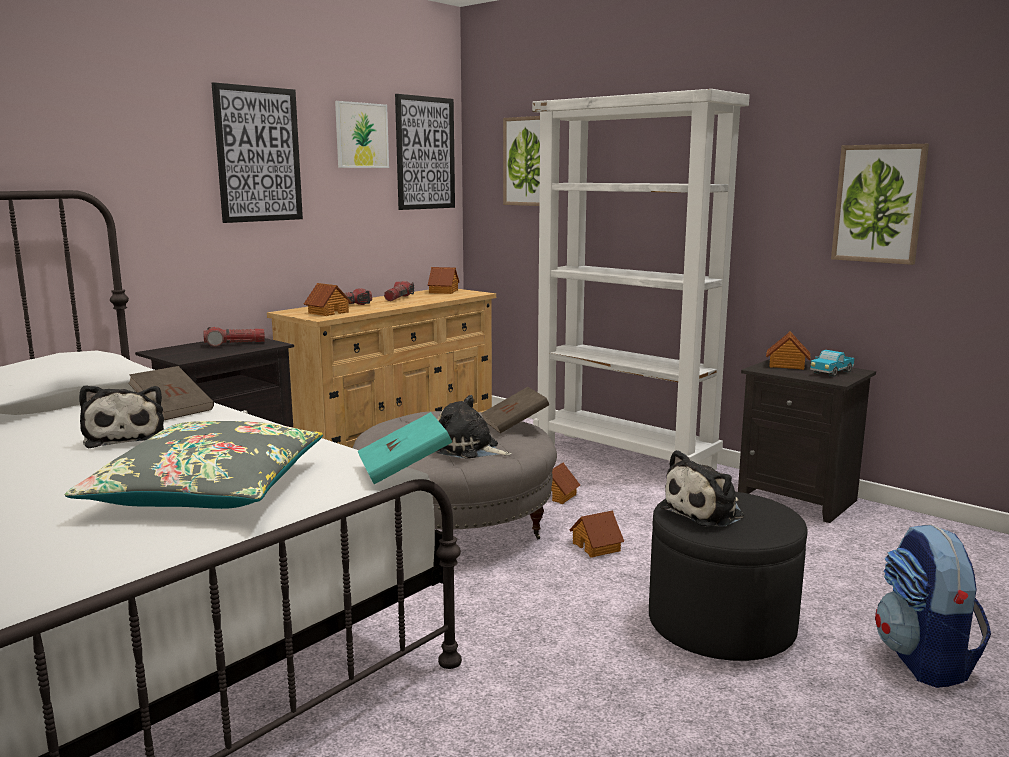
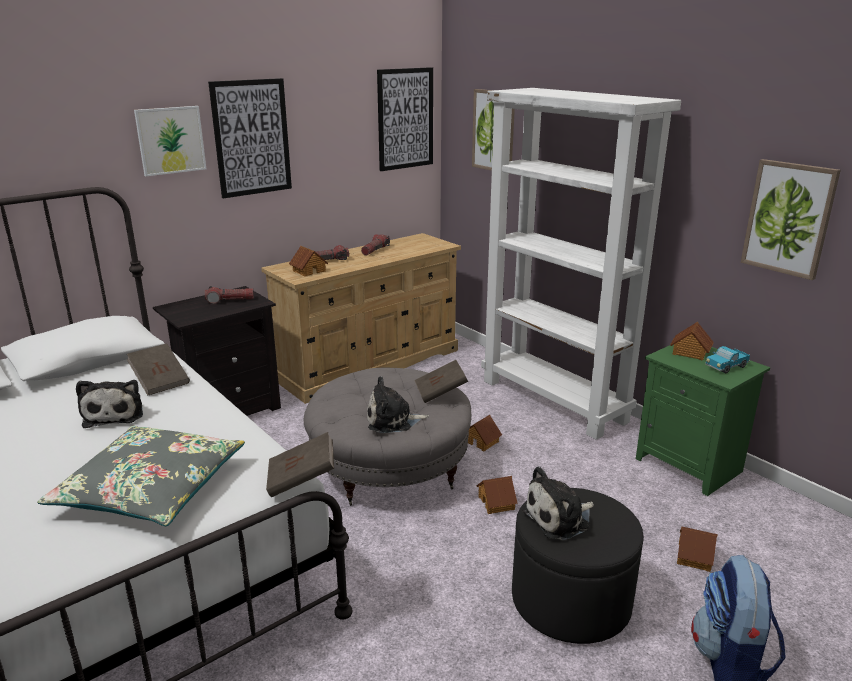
camera: 10 degrees right, 10 degrees up
(361, 135) = (345, 110): picture -> picture (170, 140)
(404, 469) = (301, 480): turquoise book -> brown book
(444, 291) = (417, 241): toy house -> toy house (695, 557)
(468, 449) = (392, 420): plush toy -> plush toy turned 45 degrees counterclockwise
(799, 499) = (690, 465): black nightstand -> green nightstand

